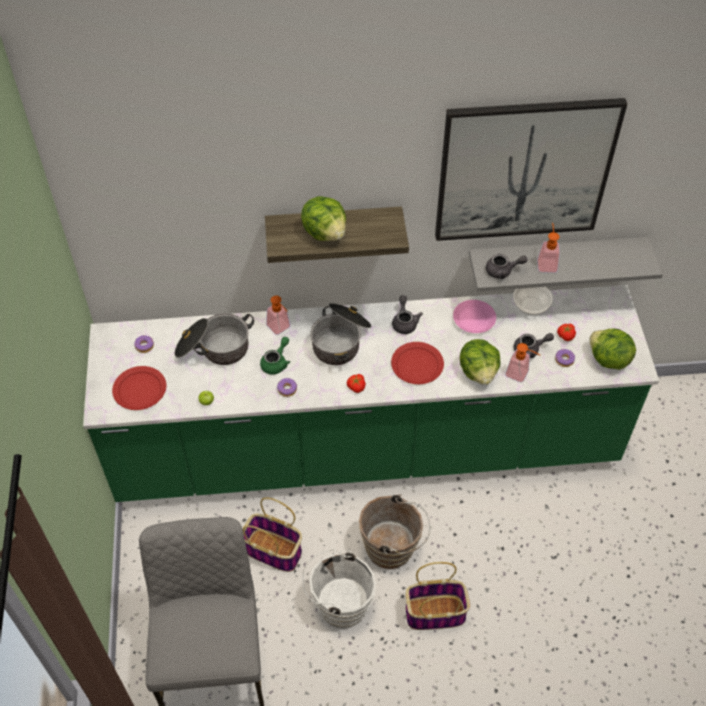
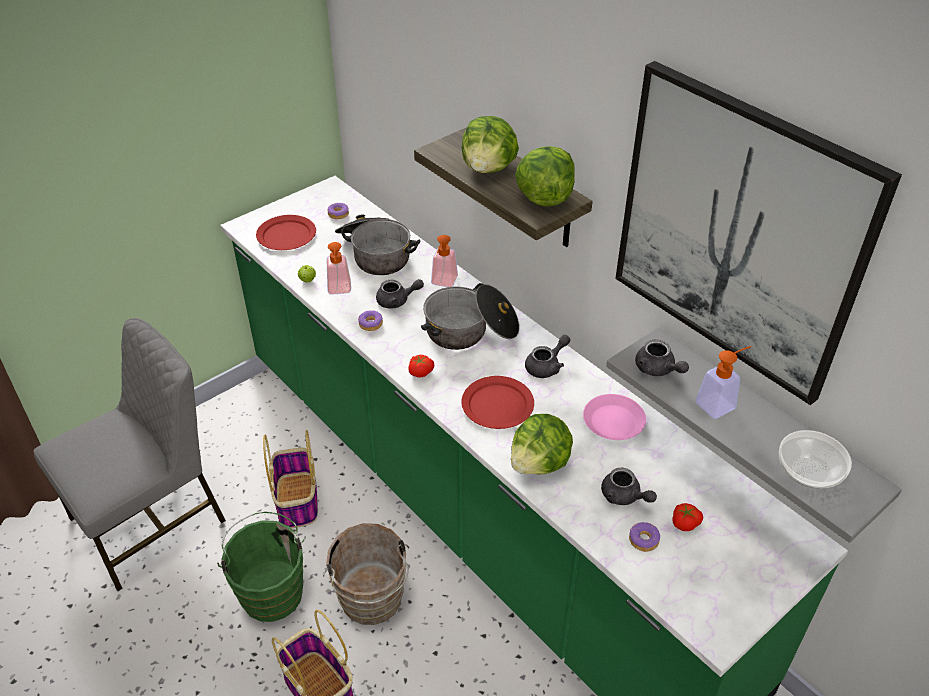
camera: 55 degrees right, 10 degrees down
(276, 363) = (397, 301): green teapot -> grey teapot
(338, 604) = (271, 590): white bucket -> green bucket
(520, 375) = (575, 506): soap dispenser -> soap dispenser (339, 291)
(530, 305) = (693, 464): bowl -> bowl (808, 471)
(608, 360) = (694, 590): lettuce -> lettuce (544, 198)

